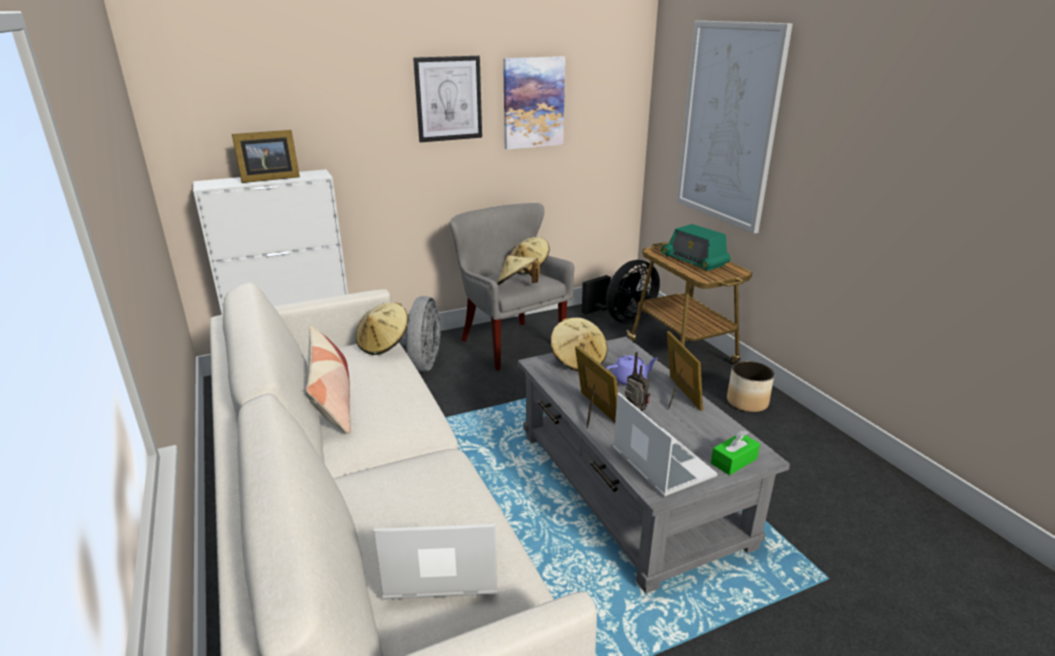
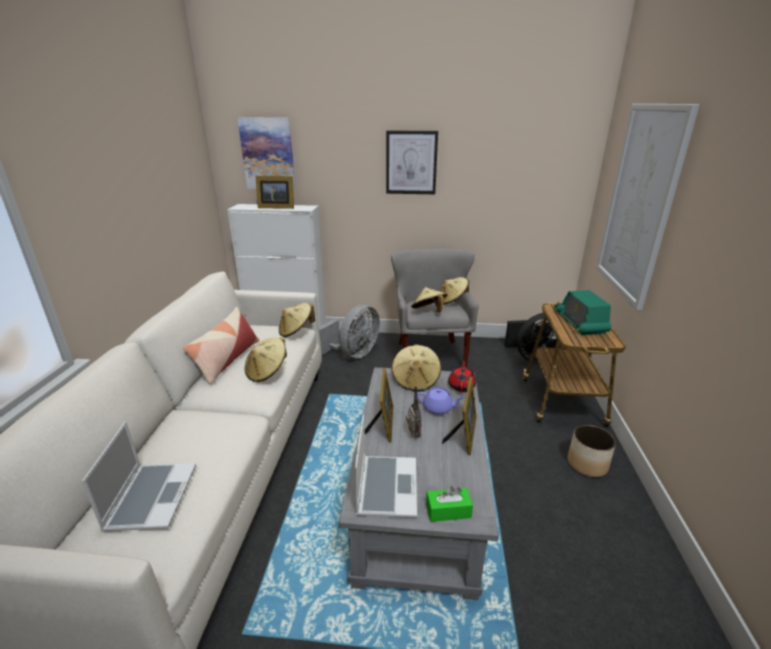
camera: 30 degrees right, 0 degrees up
(407, 398) = (267, 372): none -> beige hat
(441, 568) = (151, 496): laptop -> laptop turned 60 degrees clockwise
(533, 103) = (482, 170): picture -> picture (268, 154)
(628, 352) = (461, 386): none -> red teapot

